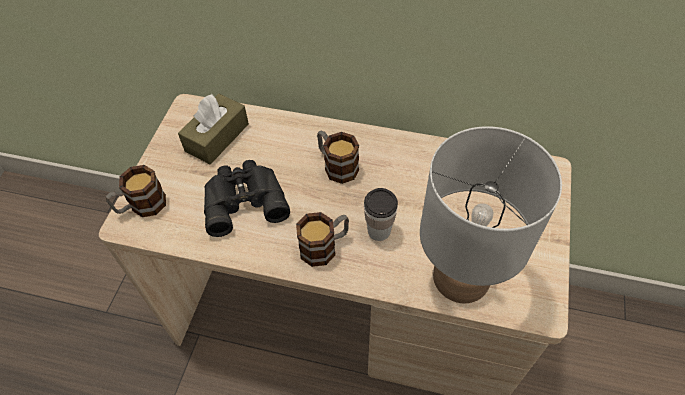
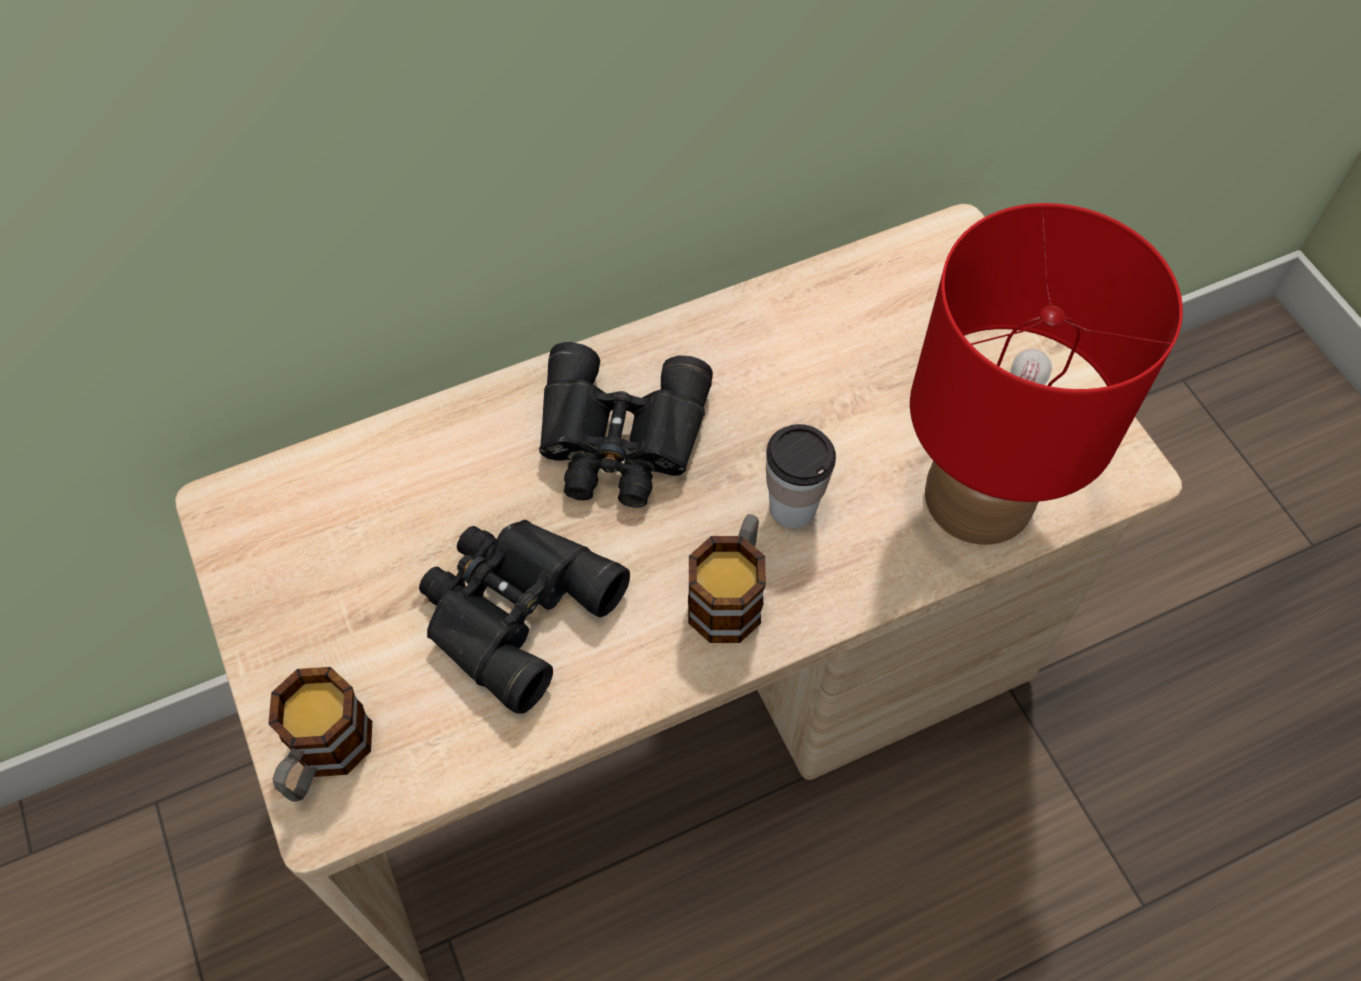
camera: 40 degrees left, 5 degrees up
(217, 137) = (346, 528): brown tissue box -> none
(336, 165) = (620, 440): mug -> black binoculars
(462, 278) = (980, 498): grey table lamp -> red table lamp

